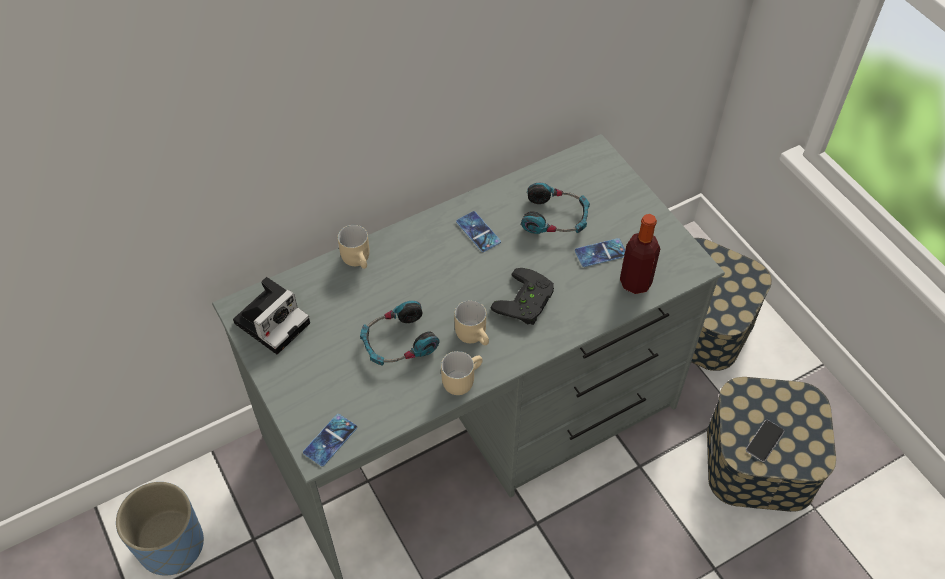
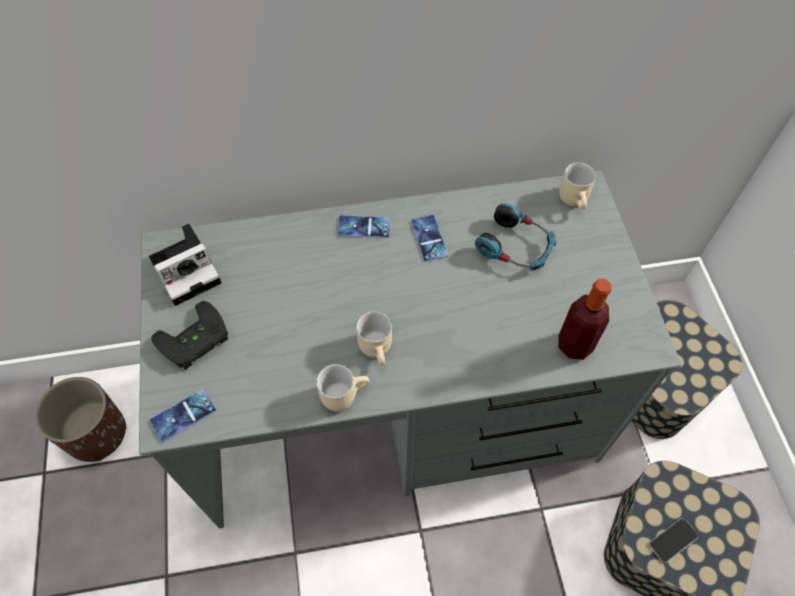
camera: 20 degrees right, 5 degrees up
(171, 545) = (96, 433): blue planter -> brown planter
(359, 259) = (298, 231): beige mug -> beige mug (576, 200)
(398, 342) = (297, 331): headphones -> none
(527, 302) = (448, 330): black game controller -> black game controller (195, 341)
(601, 253) = (549, 300): phone -> phone (364, 227)

